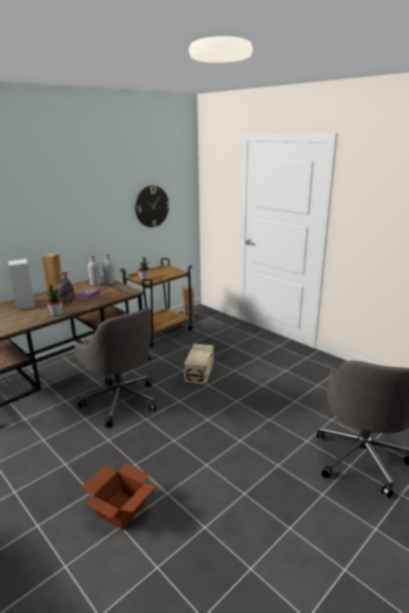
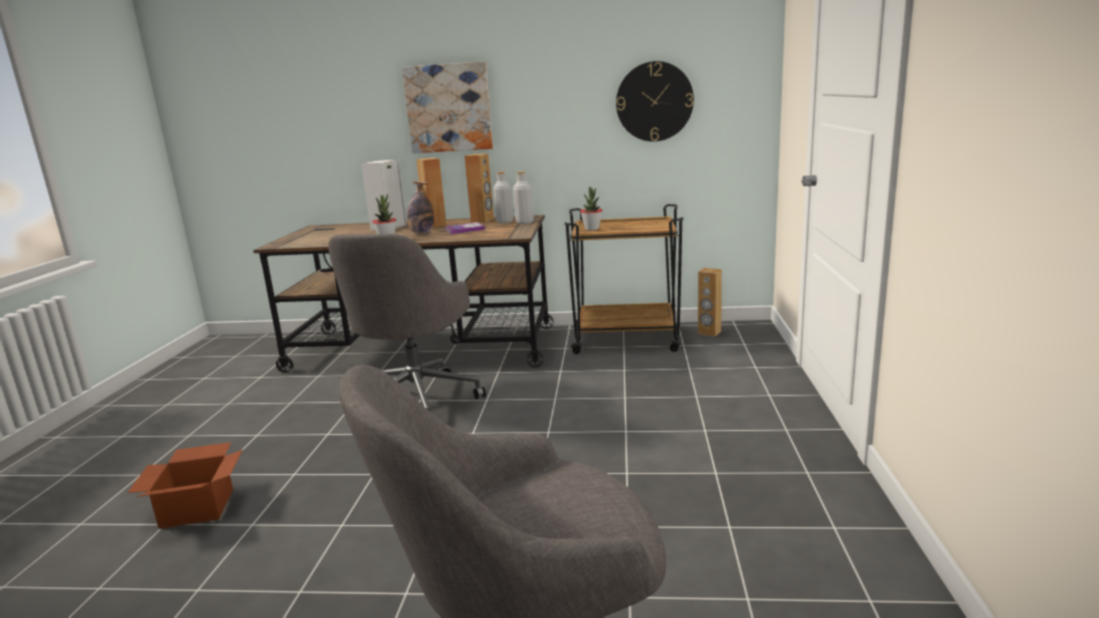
camera: 50 degrees right, 5 degrees down
(44, 219) = (449, 108): none -> picture
(77, 286) = (482, 220): none -> brown speaker
(200, 371) = (574, 410): beige storage box -> none

